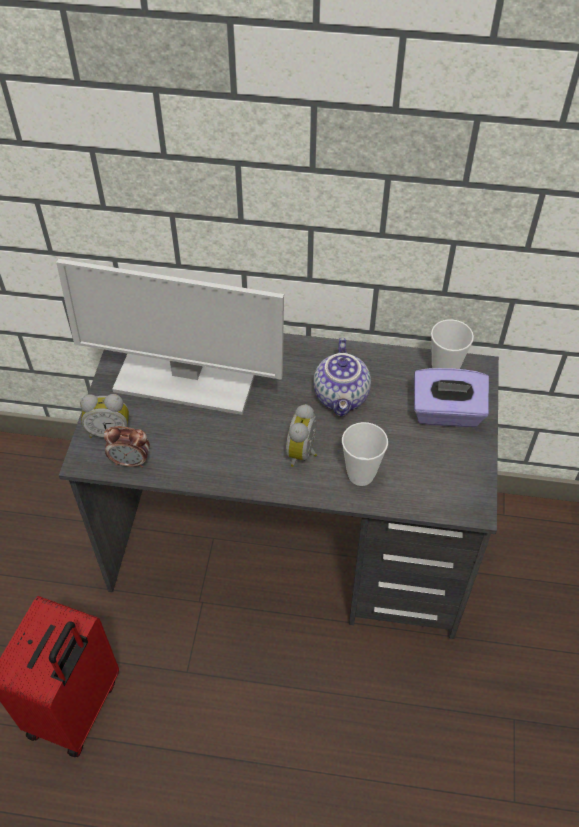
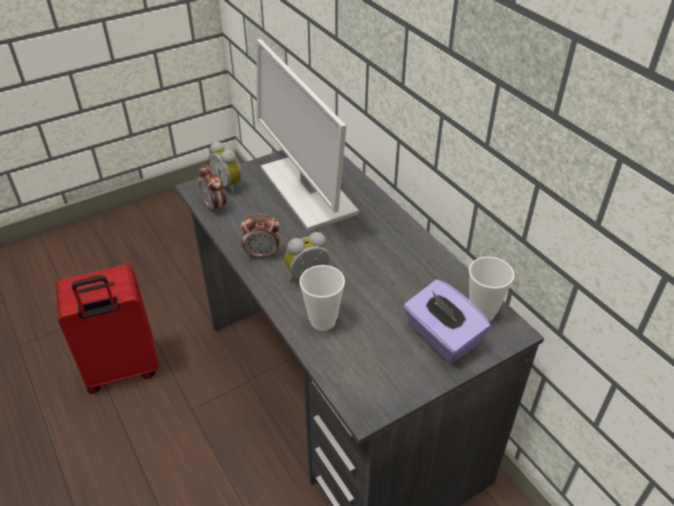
camera: 50 degrees right, 10 degrees down
(238, 465) = (262, 254): none -> alarm clock
(342, 397) = (384, 270): teapot -> none

